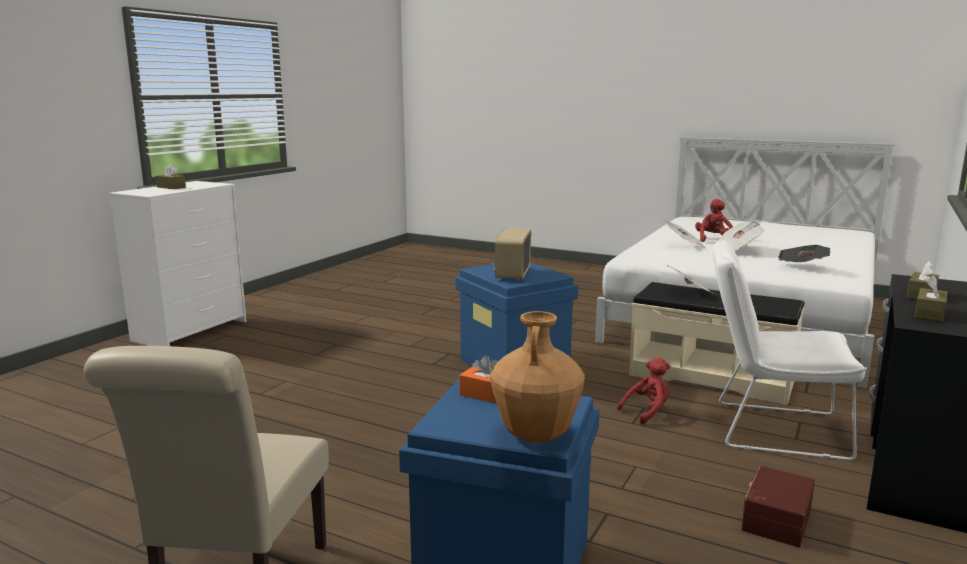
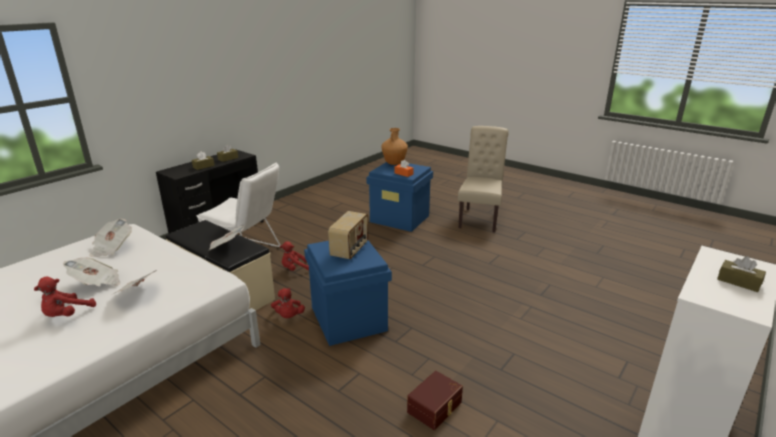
camera: 170 degrees left, 10 degrees up
(590, 362) = (288, 316): none -> red plush toy
(774, 519) = (300, 222): brown storage box -> brown storage box (435, 407)

